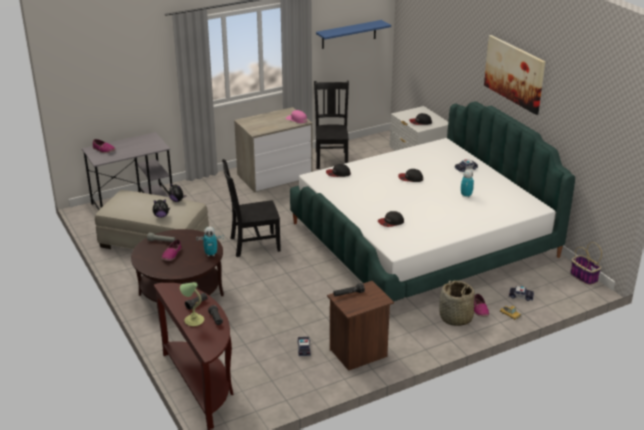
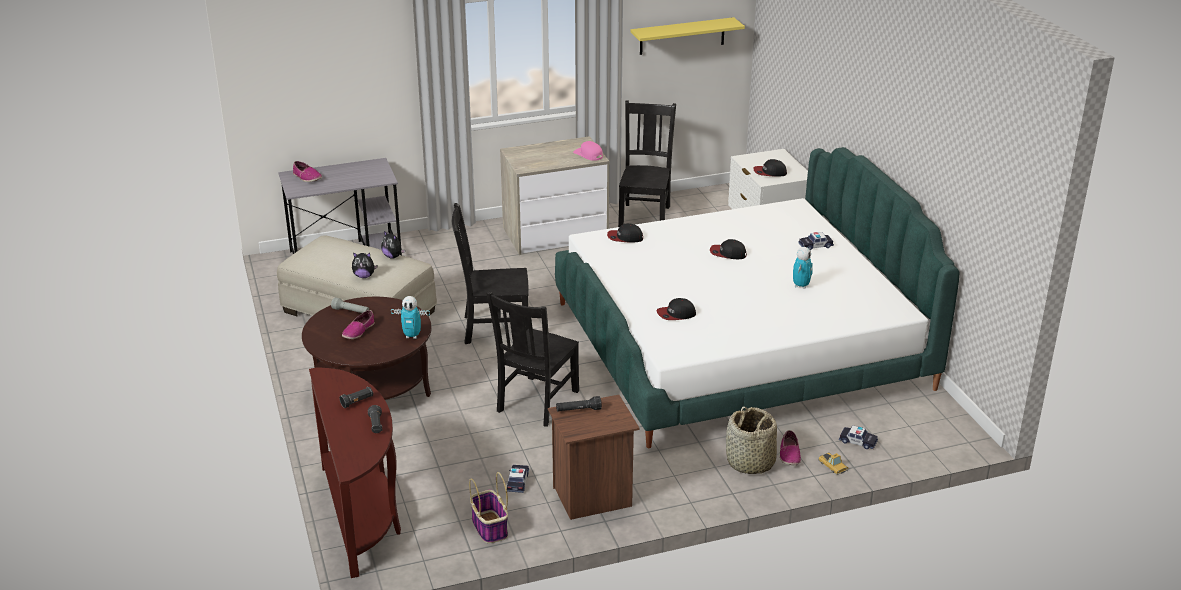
camera: 10 degrees right, 0 degrees up
(193, 320) = (345, 423): table lamp -> none
(299, 292) = (536, 402): none -> black chair
(349, 34) = (682, 36): blue shelf -> yellow shelf
(514, 73) = (892, 110): picture -> none
(583, 277) = (963, 422): basket -> basket (489, 527)

